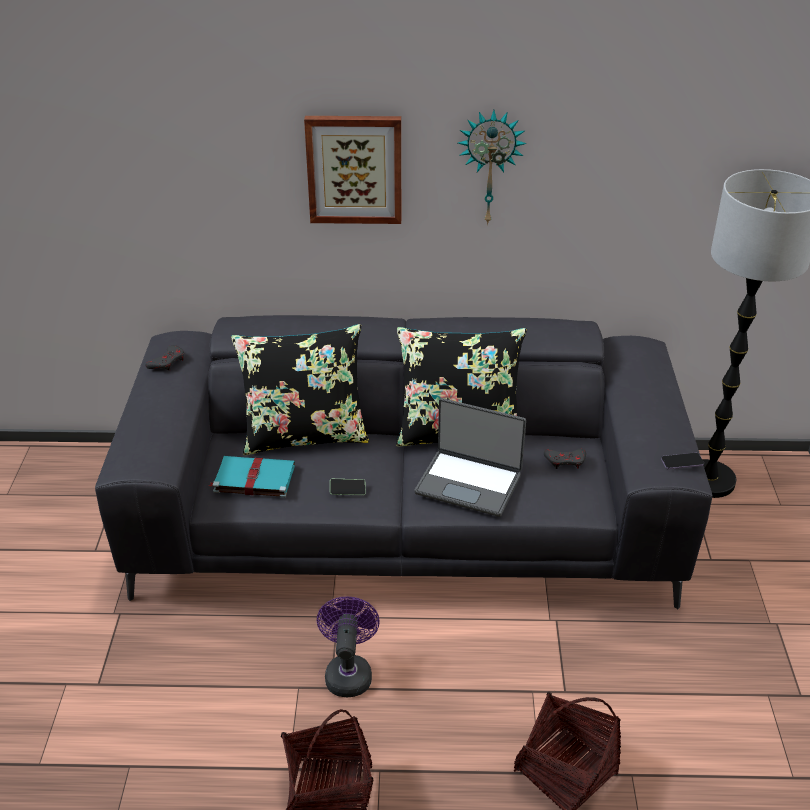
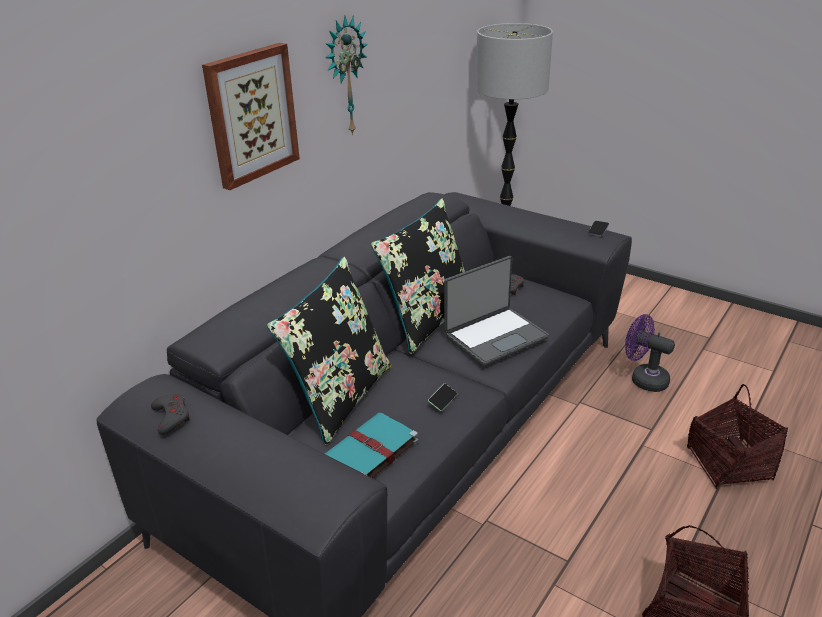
camera: 55 degrees left, 5 degrees down
(348, 672) = (557, 541): purple fan -> purple fan (643, 379)

